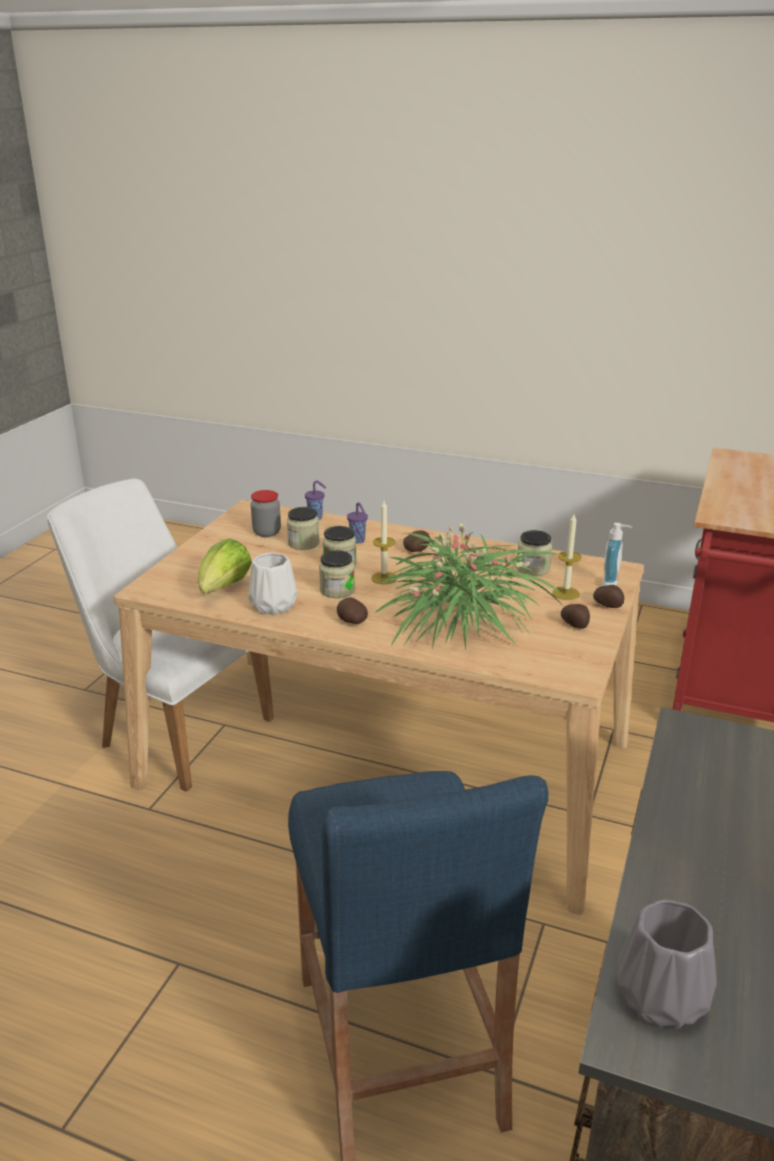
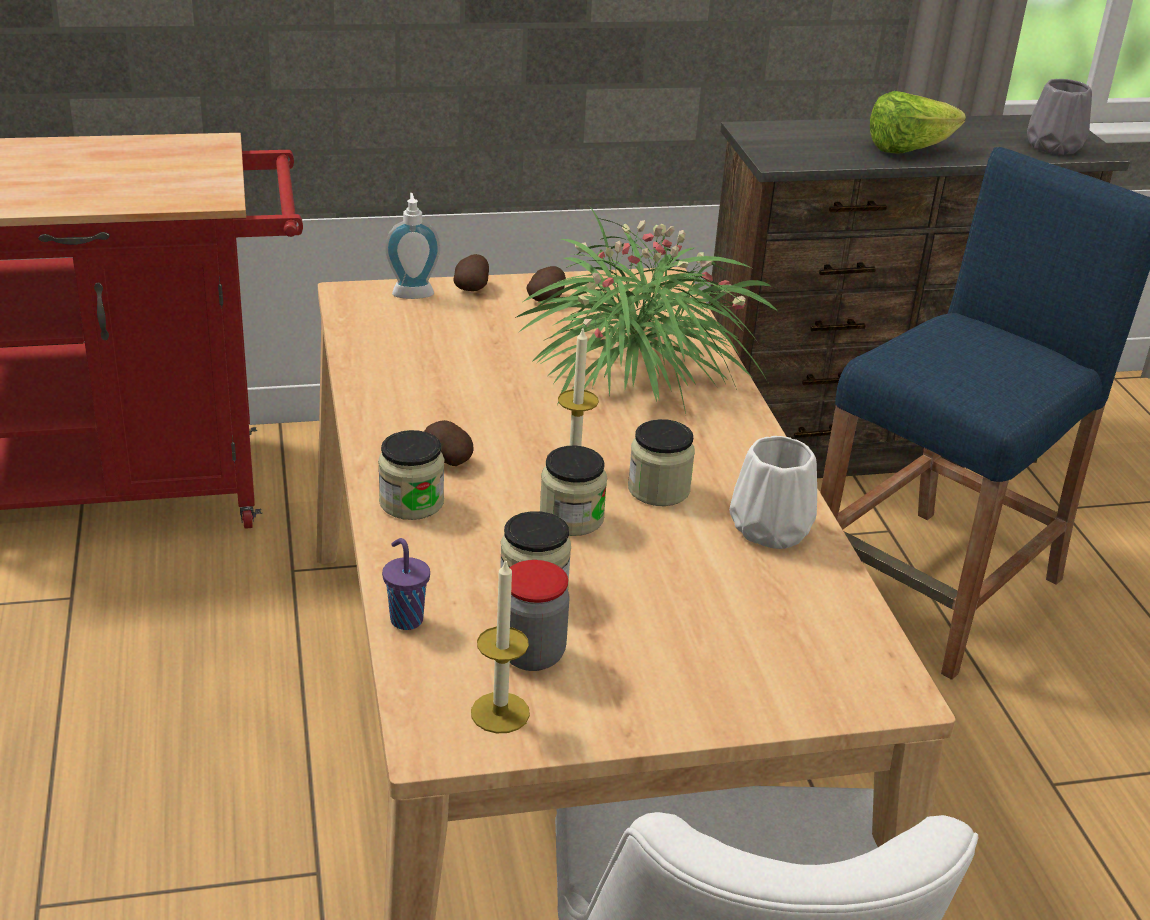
camera: 125 degrees left, 5 degrees up
(223, 589) = (785, 602): lettuce -> lettuce (908, 149)
(351, 621) = (728, 447): potato -> none
(358, 541) = (465, 530): purple cup -> none
(533, 568) = (413, 352): jar -> jar (411, 502)
(566, 593) = (467, 317): candle -> candle (500, 713)

